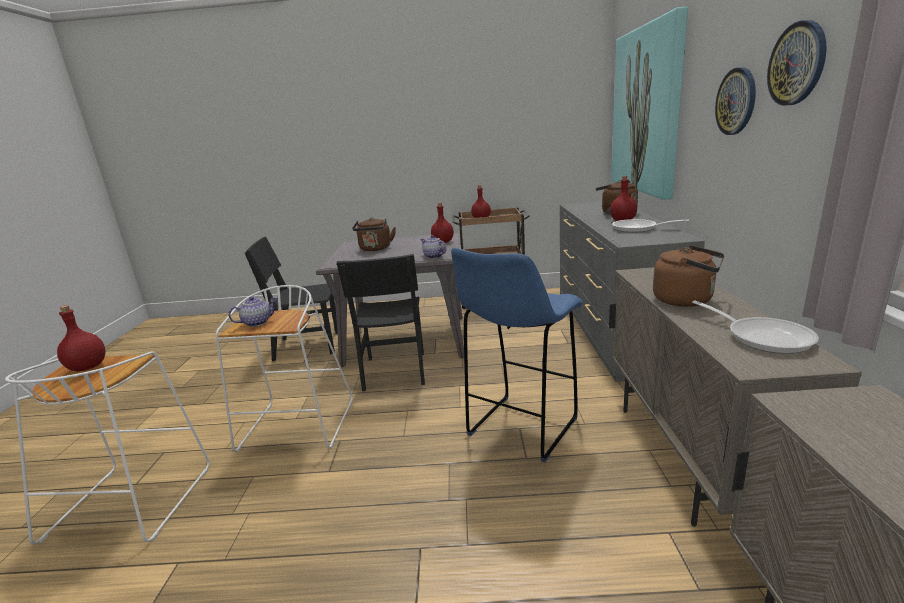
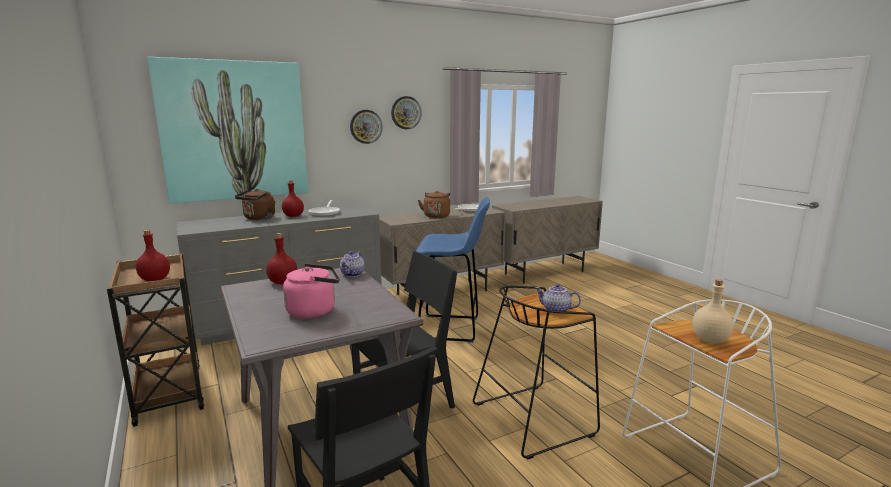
camera: 120 degrees left, 5 degrees down
(87, 367) = (710, 339): red bottle -> beige bottle
(298, 427) = (534, 418): white stool -> black stool
(375, 249) = (314, 311): brown kettle -> pink kettle

